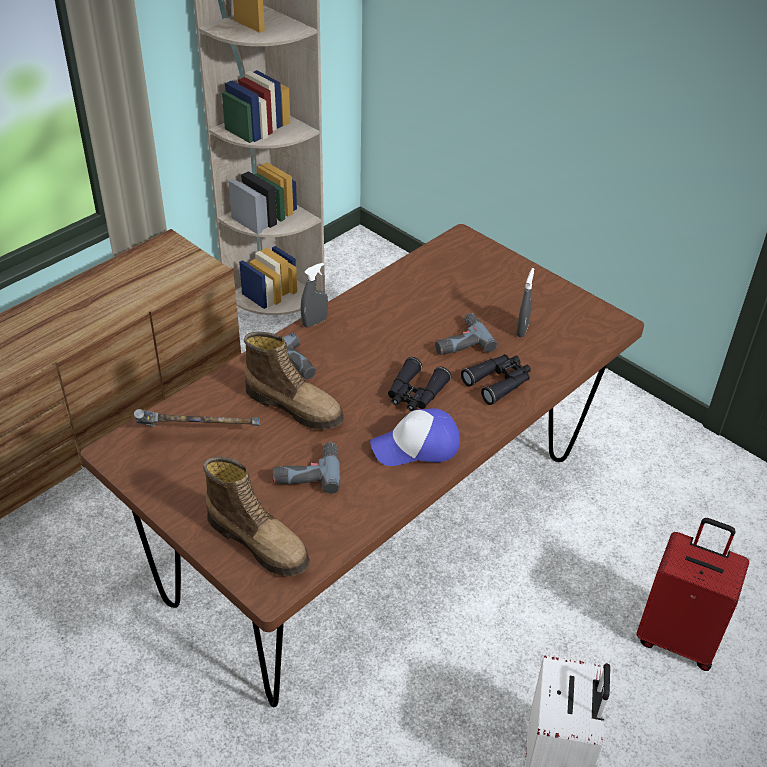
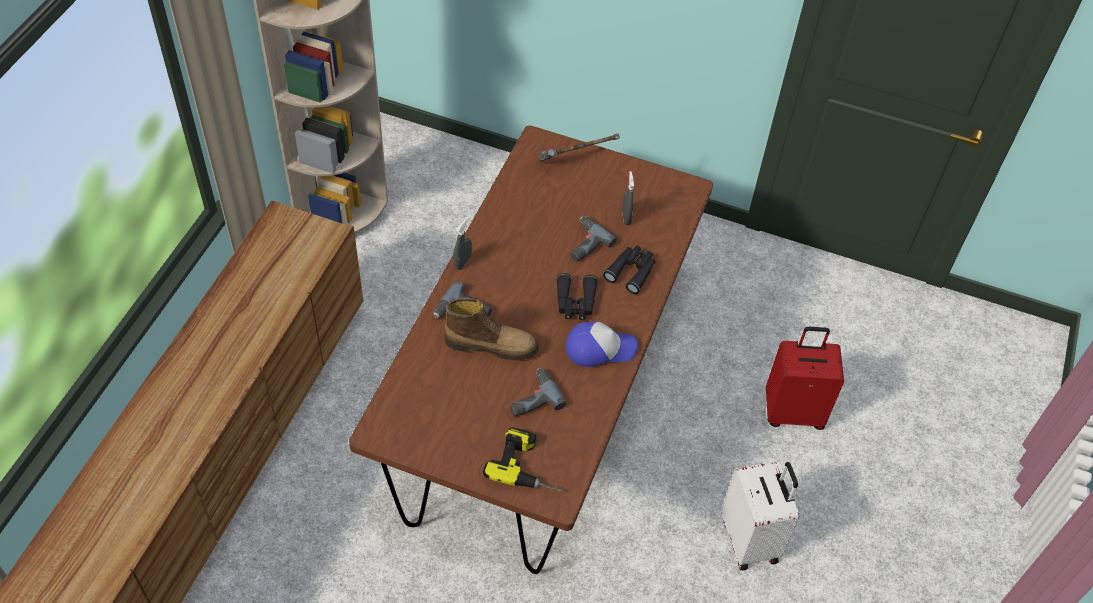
camera: 25 degrees left, 10 degrees up
(196, 437) = (432, 398): hammer -> hammer (576, 160)
(259, 541) = (530, 466): boot -> power drill
(416, 446) = (600, 348): cap -> cap turned 150 degrees counterclockwise

